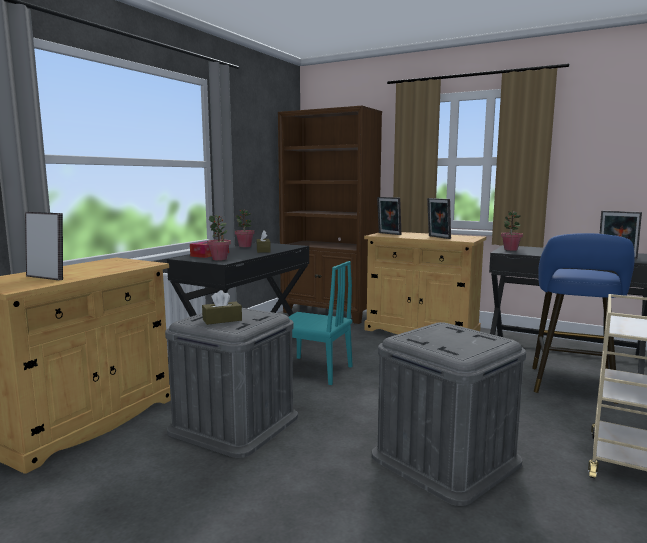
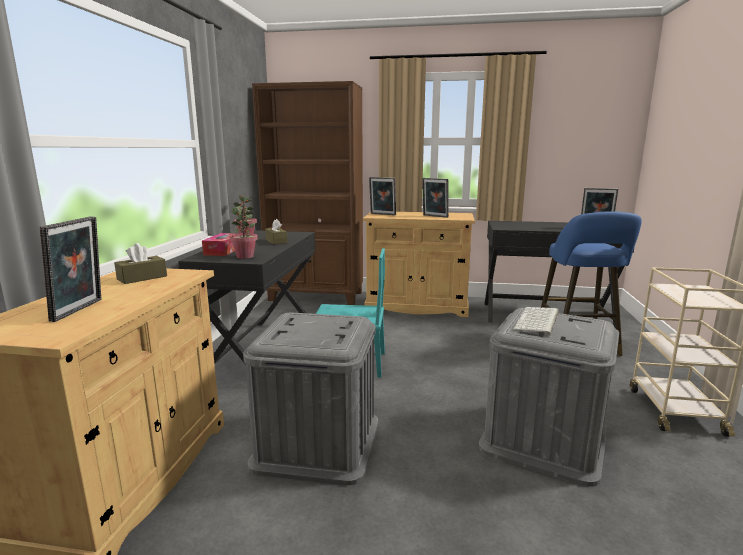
camera: 20 degrees left, 5 degrees up
(47, 277) = (81, 310): picture frame -> picture frame turned 90 degrees clockwise
(222, 320) = (308, 333): brown tissue box -> brown tissue box (142, 278)
(438, 333) = (538, 321): none -> keyboard
(510, 249) = (504, 225): potted plant -> none

